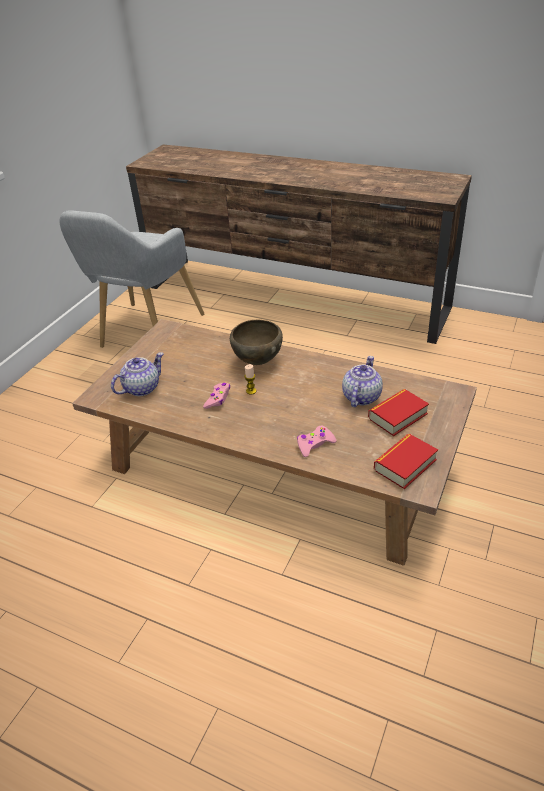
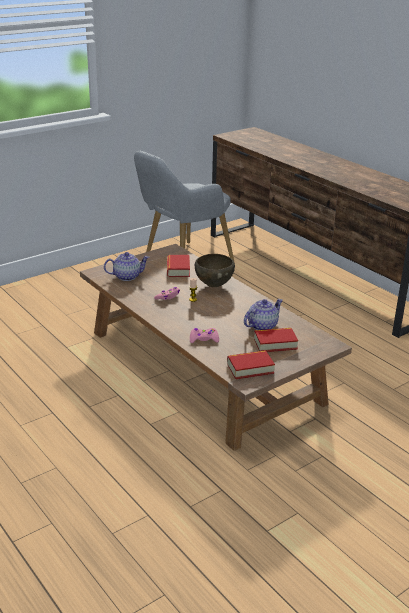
camera: 25 degrees right, 10 degrees down
(195, 354) = (178, 269): none -> book

